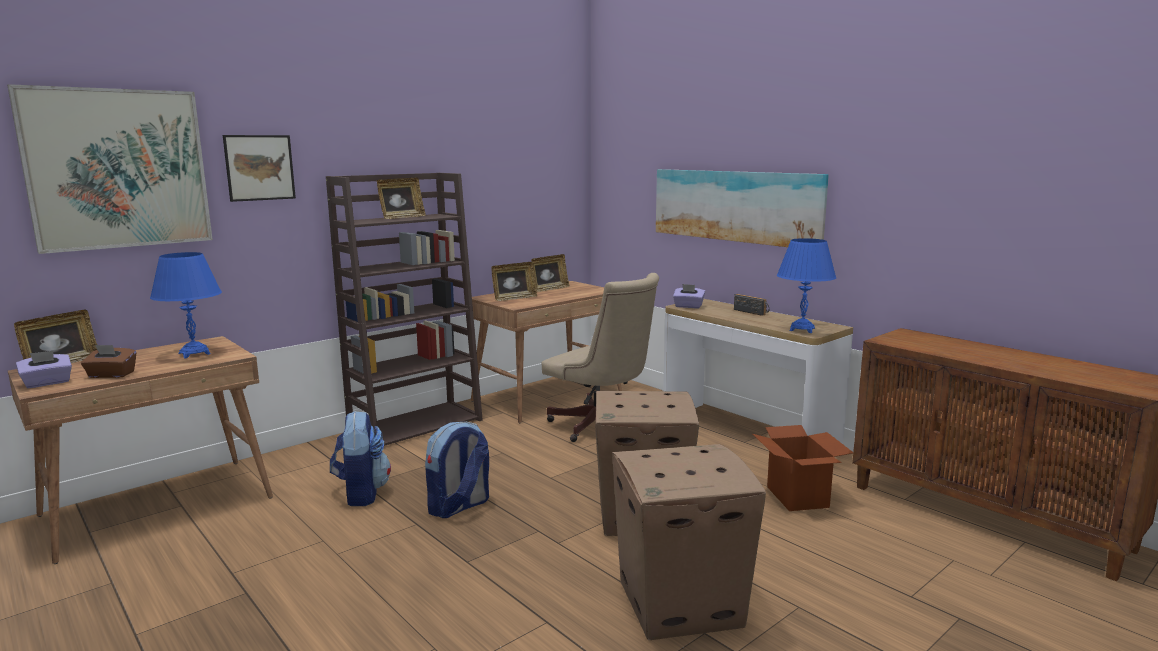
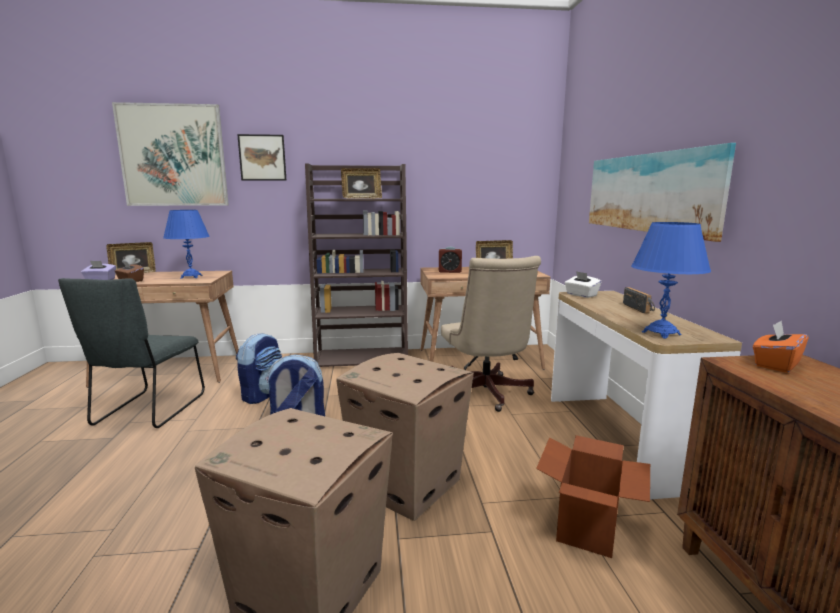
camera: 35 degrees right, 0 degrees up
(233, 555) = (147, 411): none -> grey chair
(514, 298) = (450, 271): picture frame -> alarm clock
(688, 306) = (581, 295): purple tissue box -> white tissue box
(902, 337) = (776, 364): none -> orange tissue box

